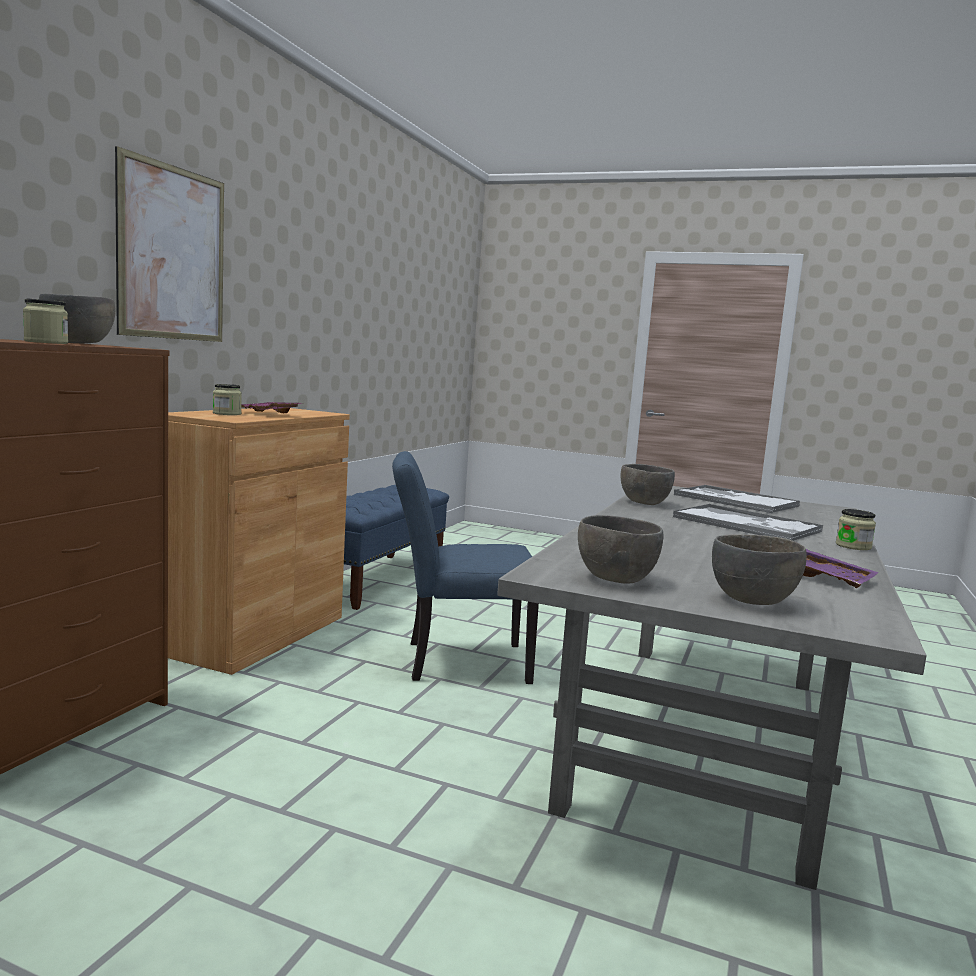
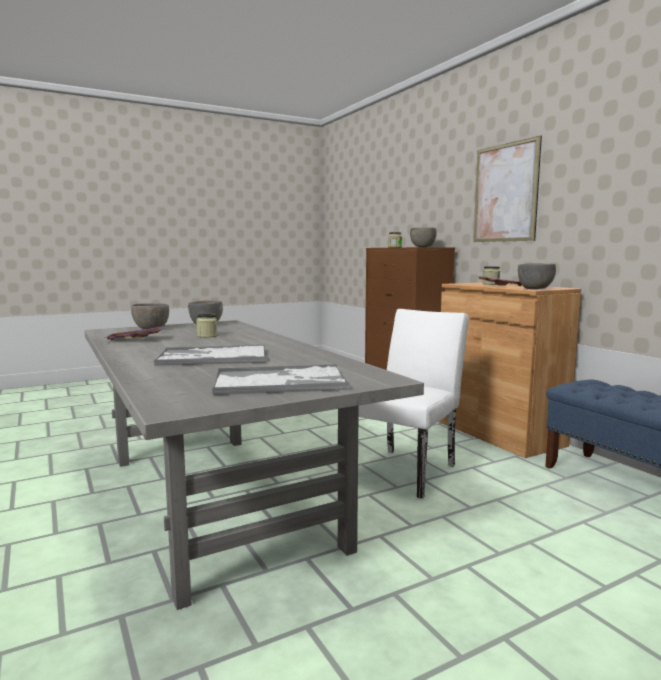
camera: 130 degrees right, 0 degrees up
(456, 661) = (408, 469): blue chair -> white chair
(644, 503) = (316, 355): grey bowl -> grey bowl (535, 289)
(853, 546) = (123, 359): jar -> jar (207, 336)

